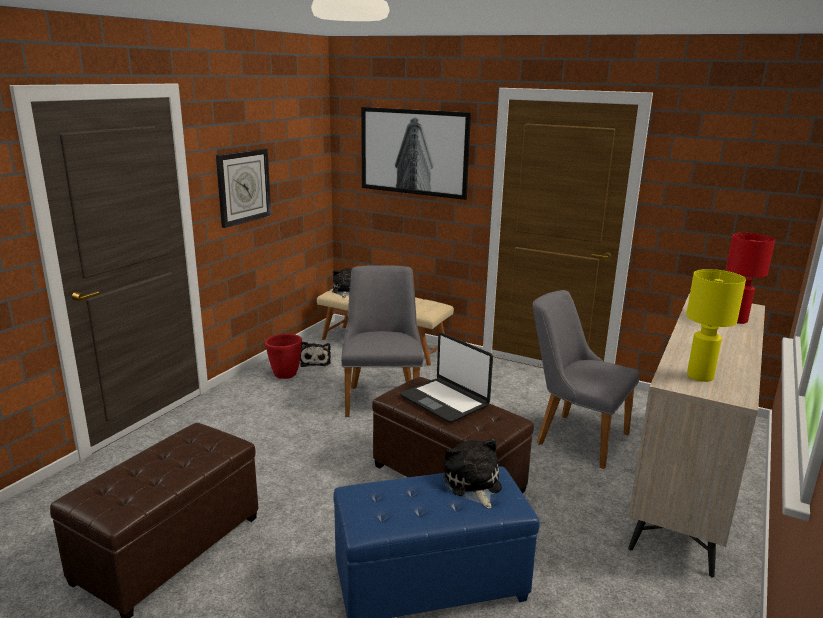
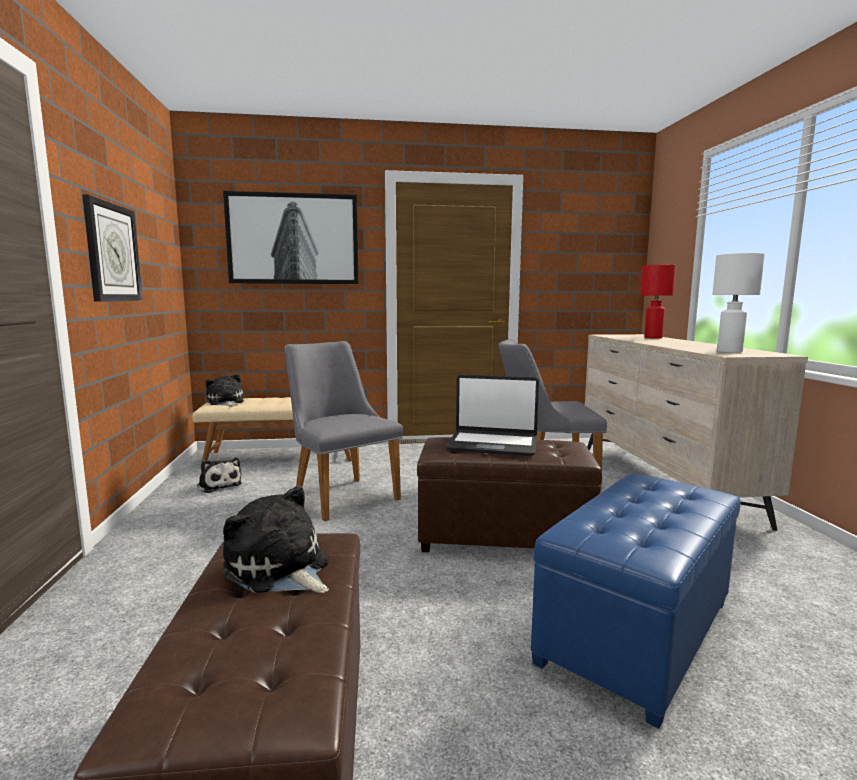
camera: 35 degrees left, 10 degrees down
(285, 375) = (194, 505): red planter -> none
(473, 484) = (648, 489): plush toy -> plush toy (279, 569)
(699, 376) = (729, 351): yellow table lamp -> white table lamp

